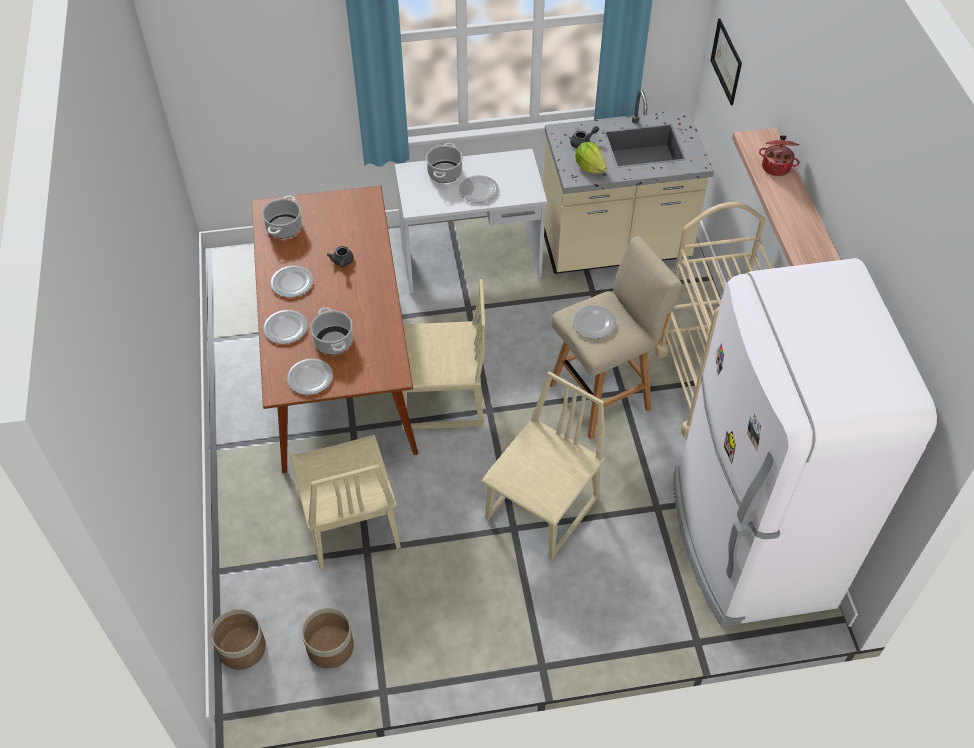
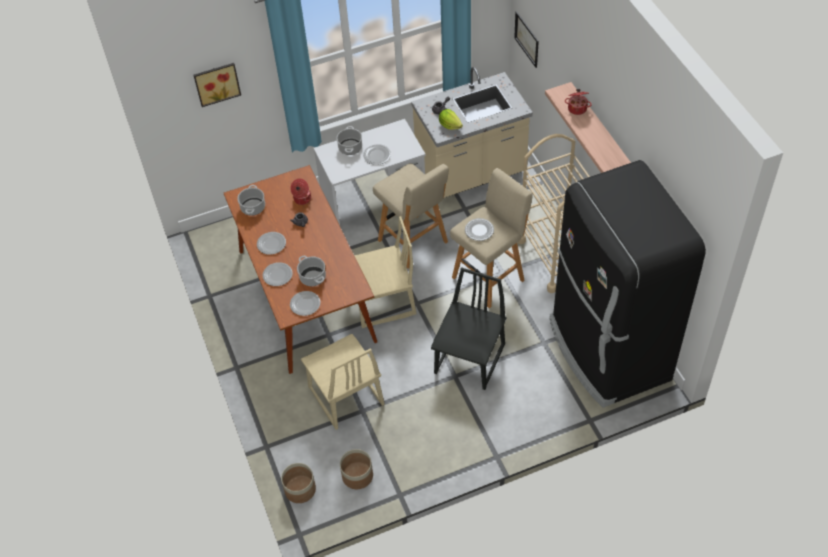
camera: 10 degrees left, 0 degrees up
(261, 38) = (216, 83): none -> picture
(355, 229) = (302, 199): none -> cooking pot
(510, 325) = (414, 242): none -> beige stool
(543, 509) = (470, 359): beige chair -> black chair
(748, 541) = (607, 351): white fridge -> black fridge

